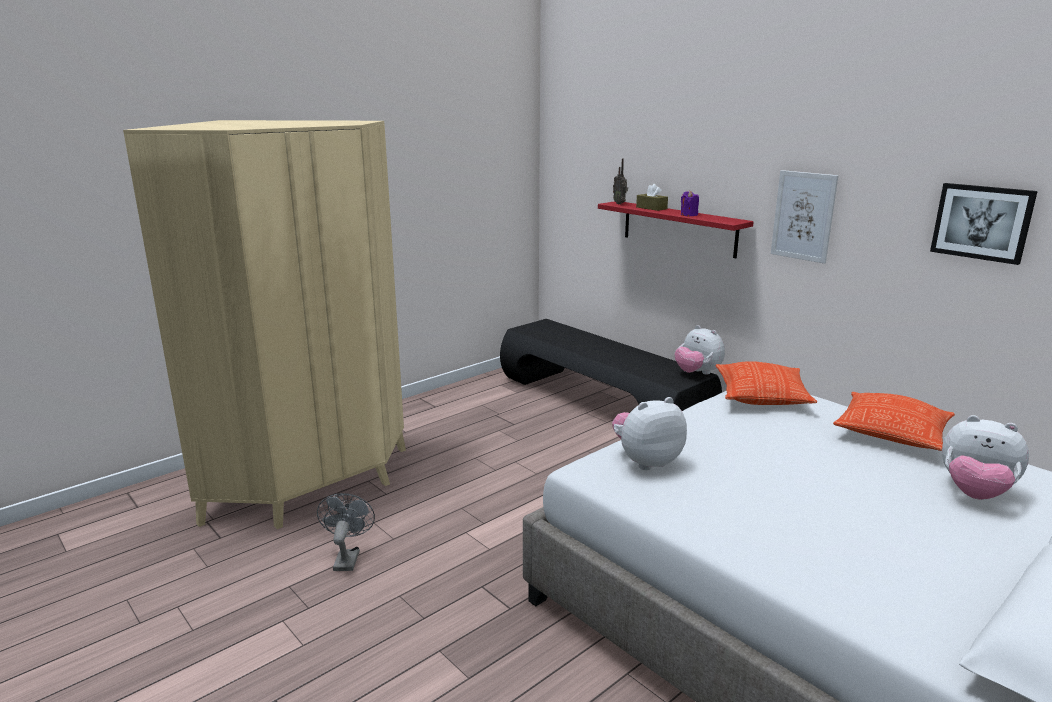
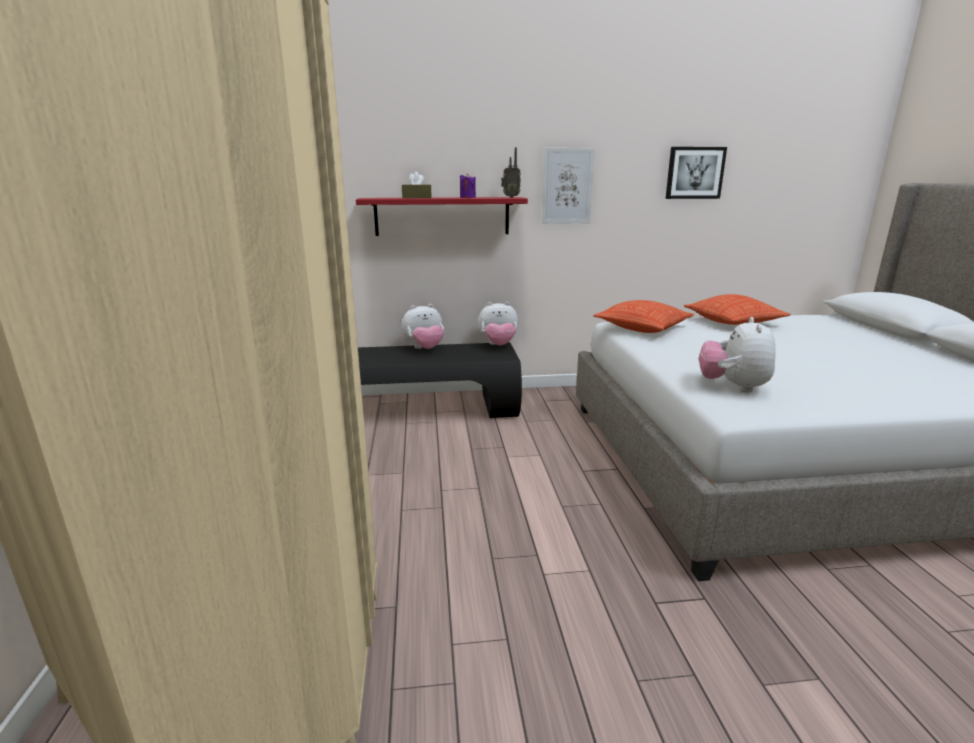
camera: 55 degrees left, 0 degrees up
(347, 557) = (515, 704): grey fan -> none
(620, 203) = (375, 198): radio -> radio (510, 197)
(974, 493) = (826, 332): plush toy -> plush toy (425, 349)

